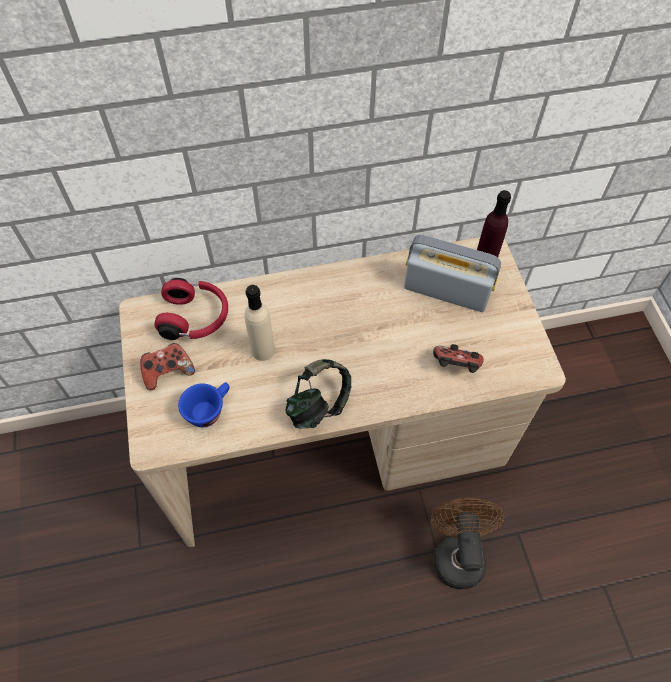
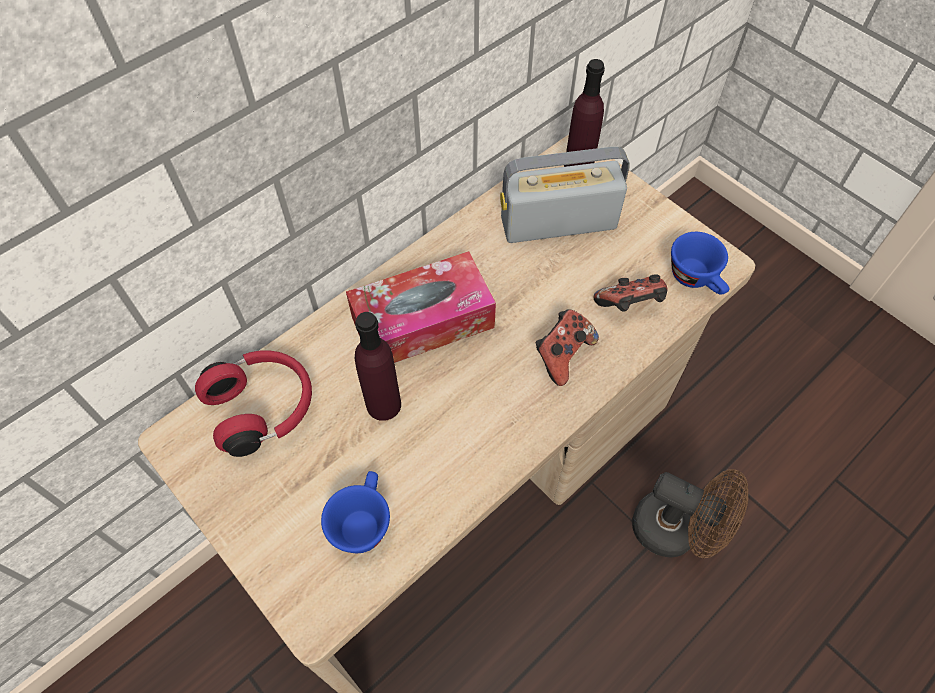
camera: 30 degrees left, 0 degrees up
(168, 372) = (271, 500): game controller -> game controller (562, 355)
(263, 350) = (383, 404): beige bottle -> purple bottle
(318, 312) = (422, 322): none -> tissue box
(318, 405) = (502, 437): headphones -> none
(457, 553) = (676, 530): brown fan -> brown fan turned 150 degrees clockwise
(515, 372) = (697, 279): none -> blue cup

